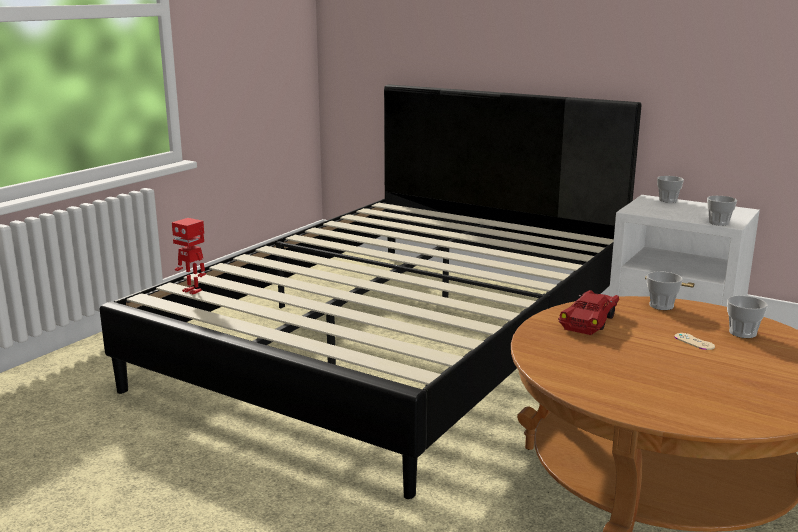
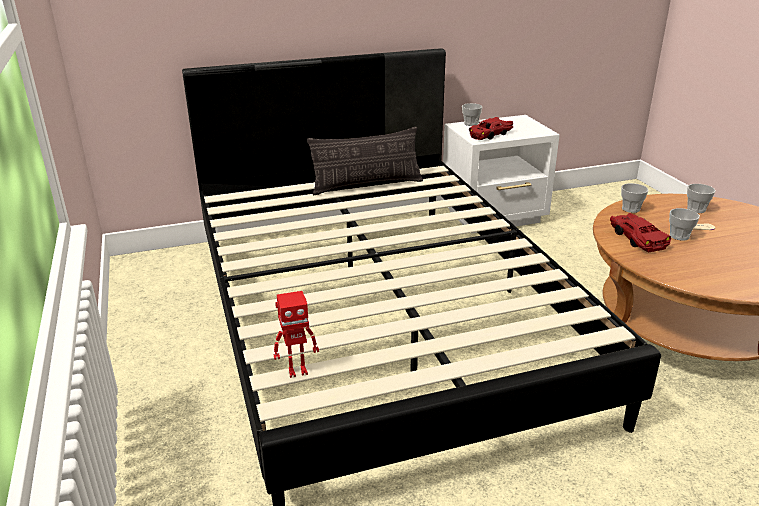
camera: 50 degrees left, 10 degrees up
(507, 230) = (367, 185): none -> pillow
(659, 210) = (489, 134): none -> red toy car
(719, 223) = (538, 133): cup -> cup (679, 236)

